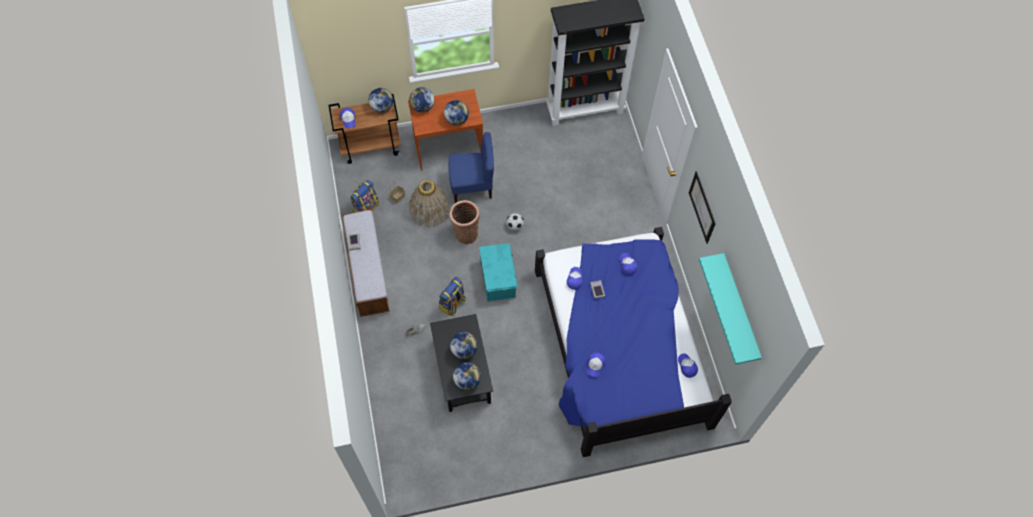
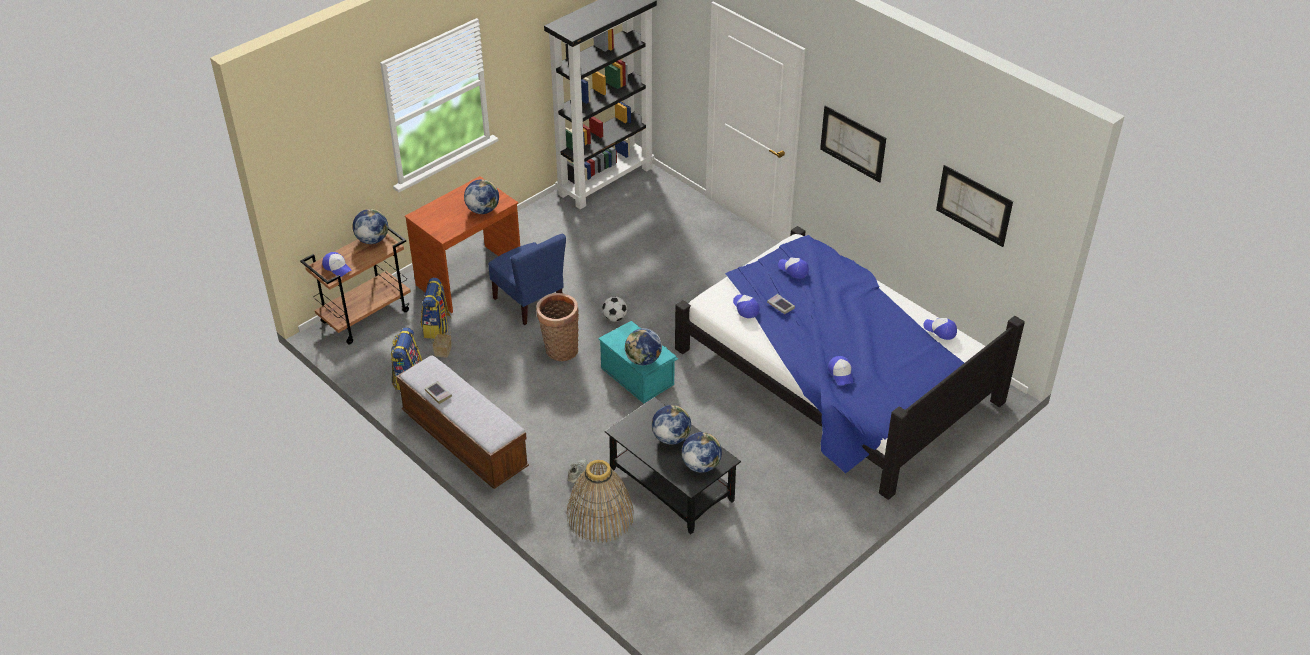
camera: 30 degrees left, 20 degrees down
(422, 107) = (429, 215): globe -> globe (643, 360)
(429, 209) = (494, 346): basket -> basket (600, 516)
(452, 304) = (602, 425): backpack -> backpack (437, 327)
(472, 186) = (529, 302): blue chair -> blue chair turned 90 degrees clockwise
(740, 308) = (974, 205): turquoise shelf -> picture

